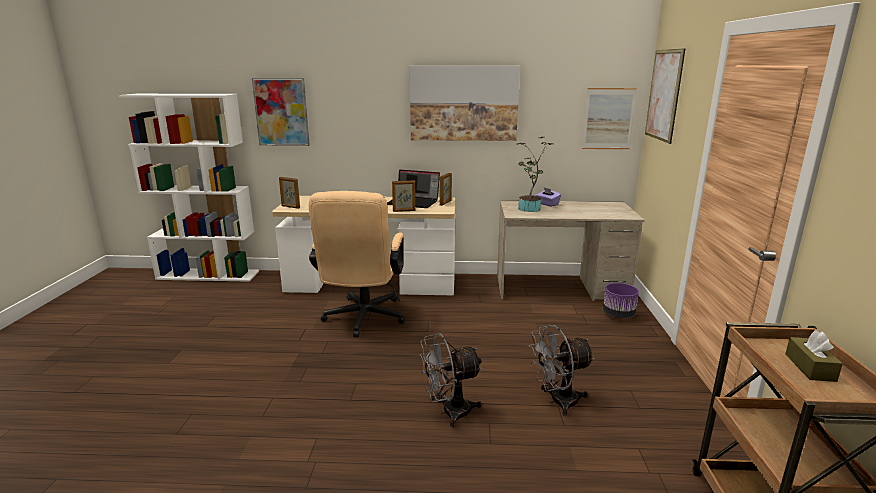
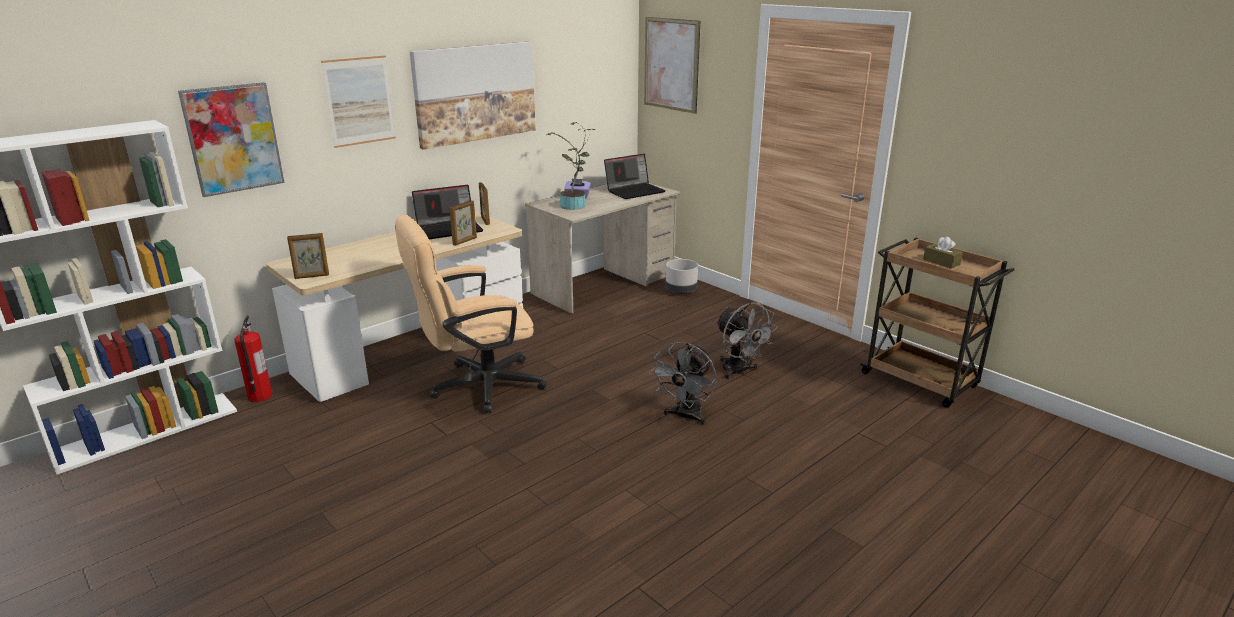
camera: 45 degrees left, 5 degrees up
(269, 278) = (260, 396): none -> fire extinguisher
(363, 320) = (476, 387): beige office chair -> beige office chair turned 105 degrees clockwise
(557, 401) = (739, 372): grey fan -> grey fan turned 60 degrees counterclockwise
(603, 210) = (635, 191): none -> laptop
(608, 119) = (610, 92): picture -> picture (359, 101)
(618, 315) = (681, 291): purple planter -> grey planter

